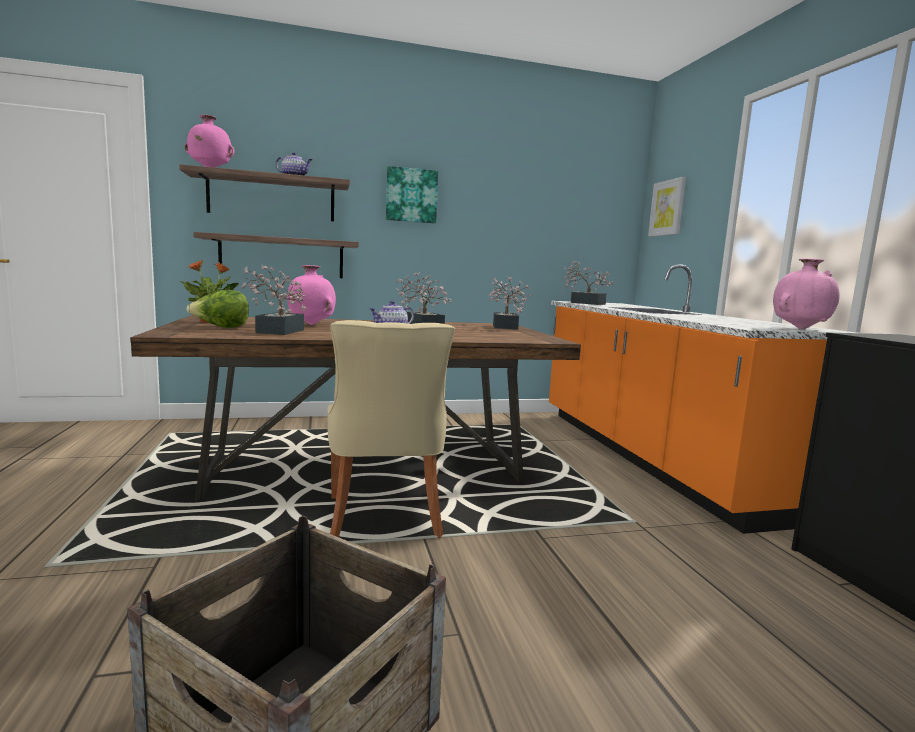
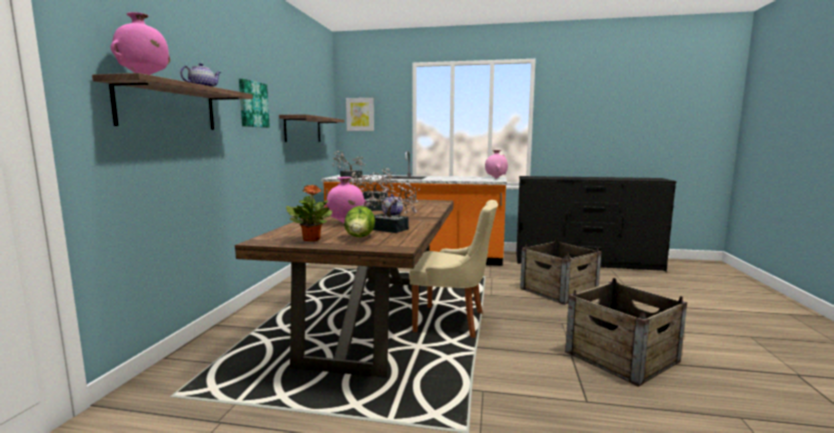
camera: 65 degrees left, 0 degrees up
(282, 257) = (182, 170): shelf -> shelf (303, 129)
(675, 621) = (558, 290): none -> crate

